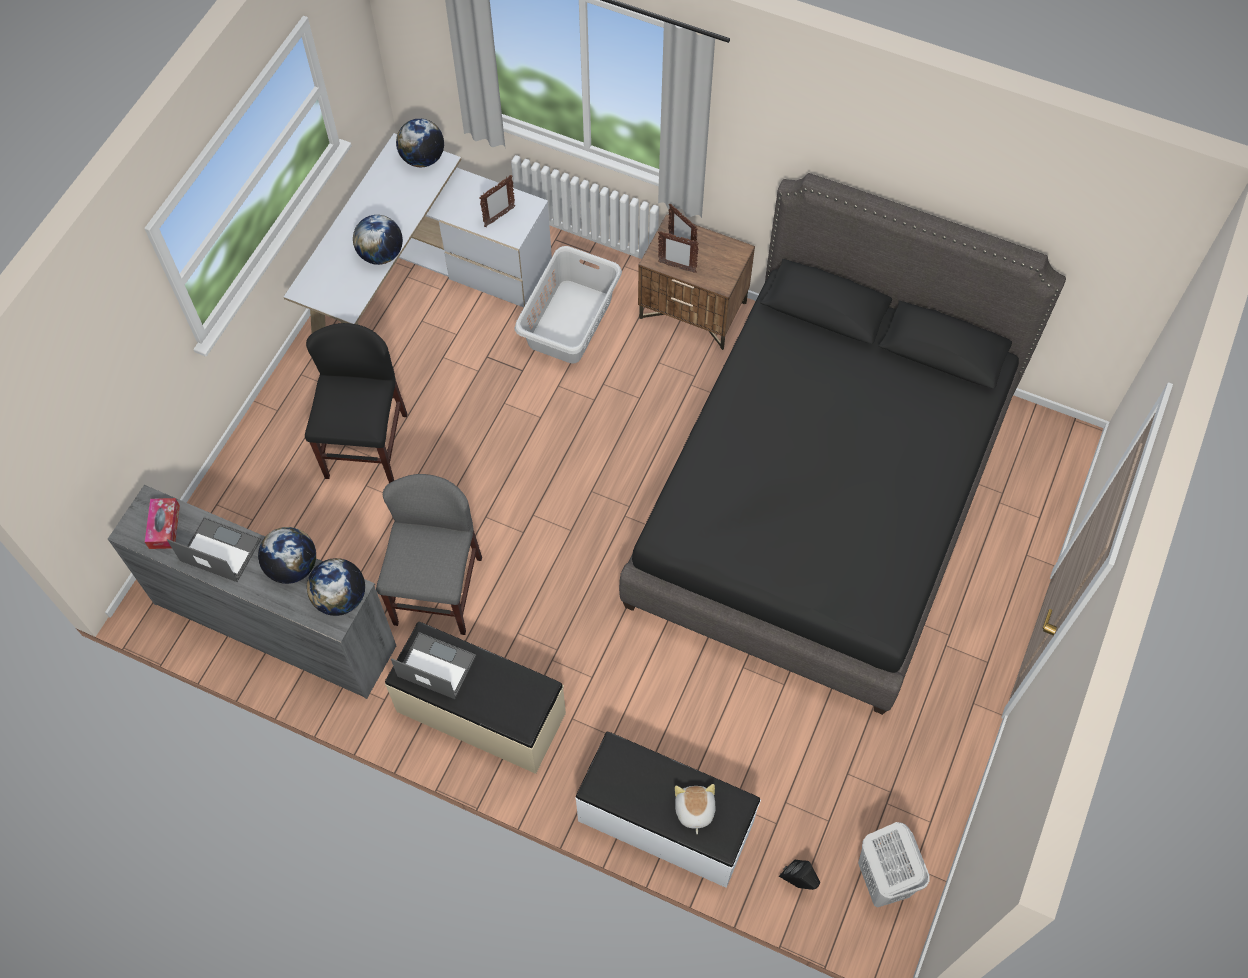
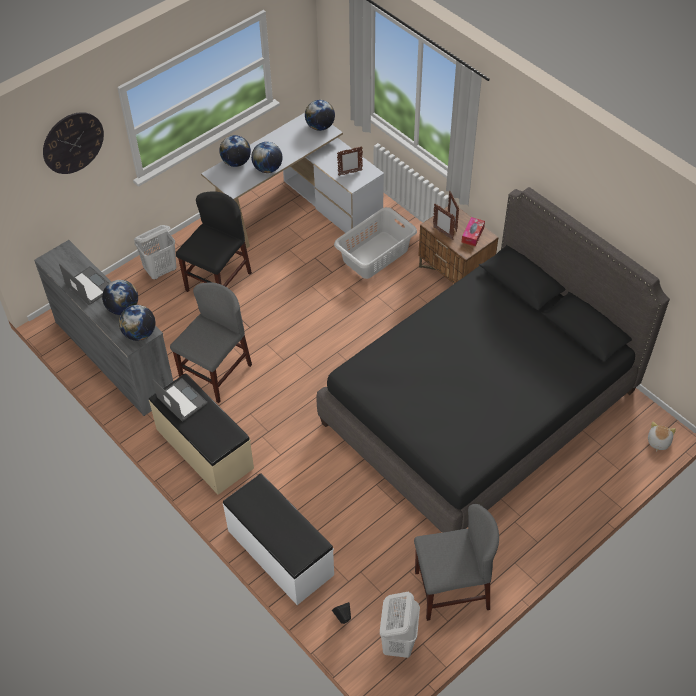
camera: 25 degrees right, 10 degrees down
(107, 341) = (73, 143): none -> wall clock
(164, 527) = (67, 264): tissue box -> tissue box (472, 234)
(271, 459) = (161, 270): none -> white laundry basket
(328, 260) = (236, 162): none -> globe
(694, 810) = (288, 536): plush toy -> plush toy (658, 441)
(914, 777) = (451, 590): none -> grey chair

